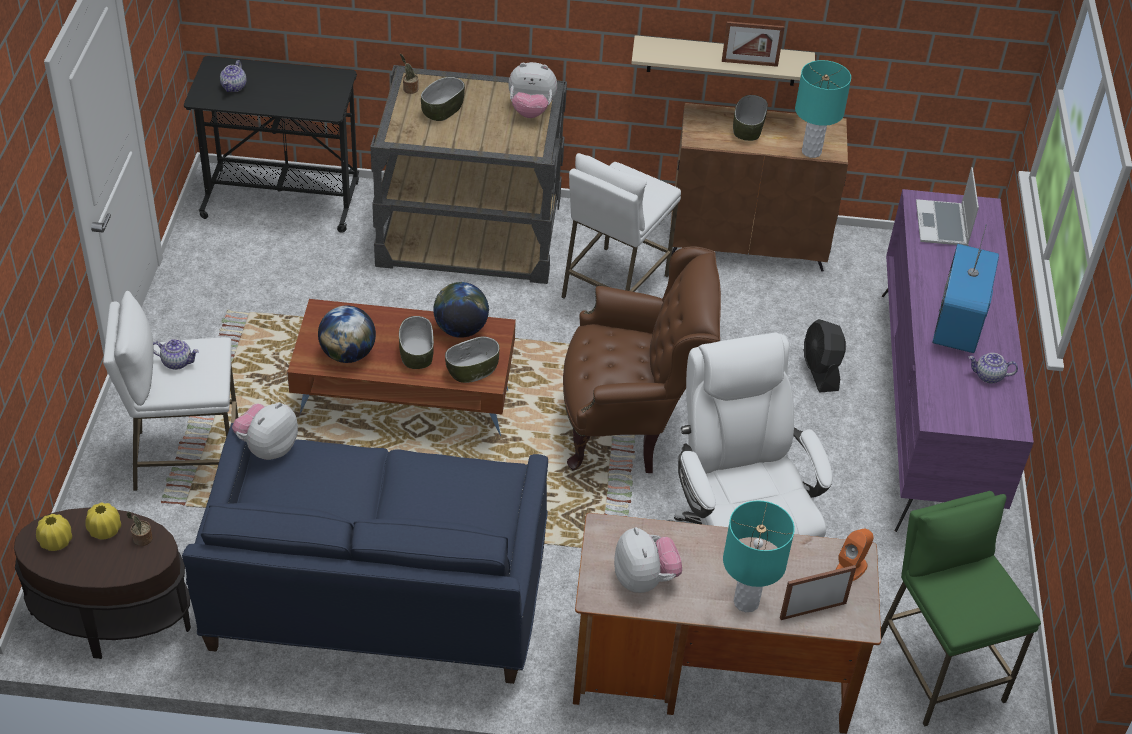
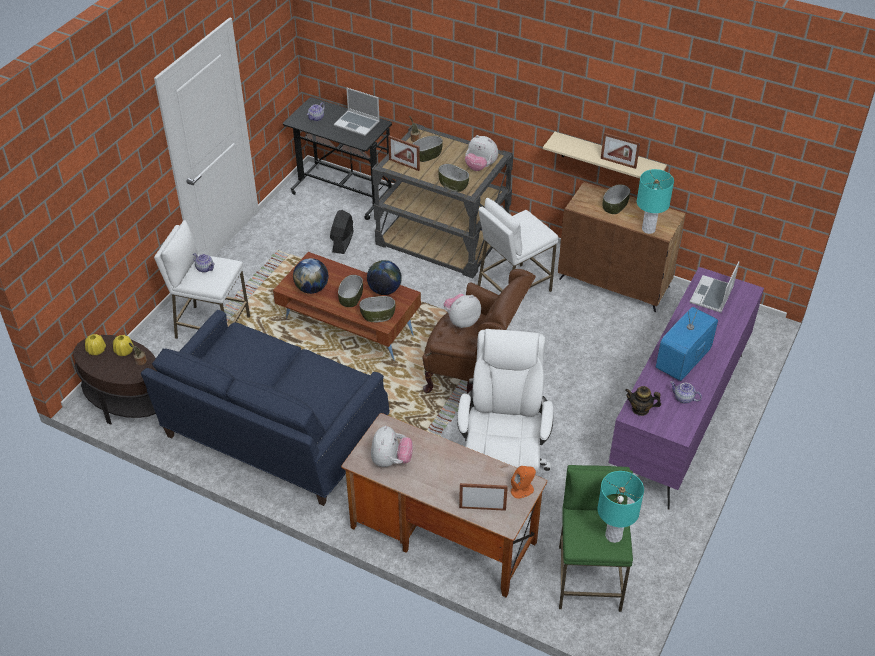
camera: 25 degrees right, 0 degrees up
(267, 448) = (233, 329): plush toy -> plush toy (461, 321)
(305, 83) = (357, 124): none -> laptop
(416, 131) = (404, 165): none -> picture frame
(507, 145) = (453, 185): none -> bowl
(746, 602) = (444, 491): turquoise table lamp -> turquoise table lamp (614, 535)
(820, 371) = (617, 374): black fan -> black fan (342, 242)
(943, 407) = (640, 409): none -> teapot

